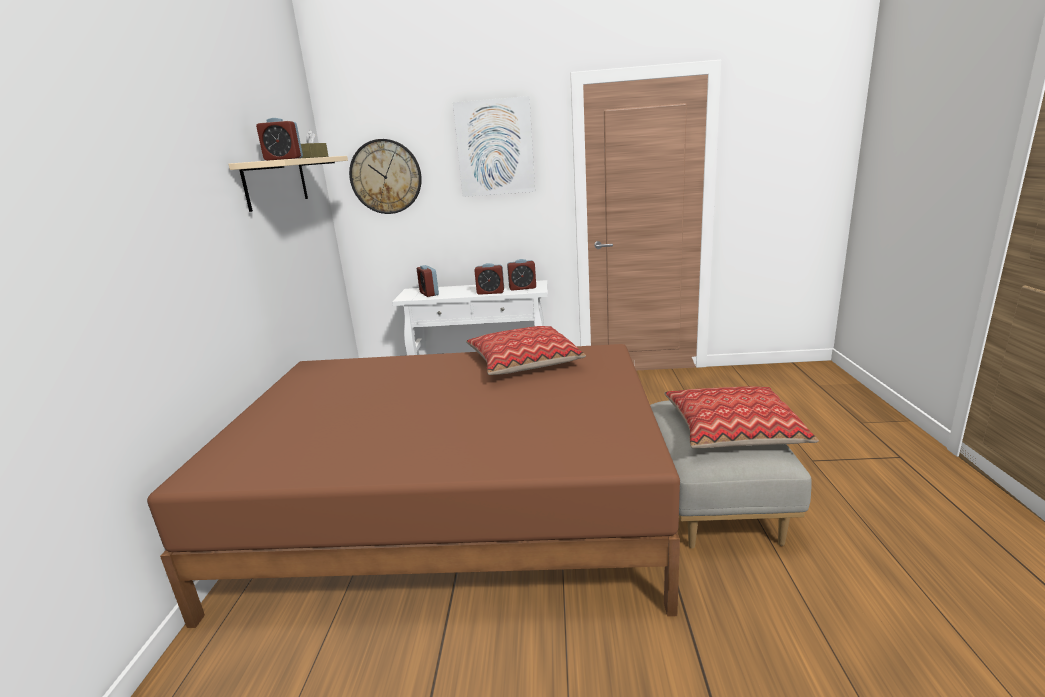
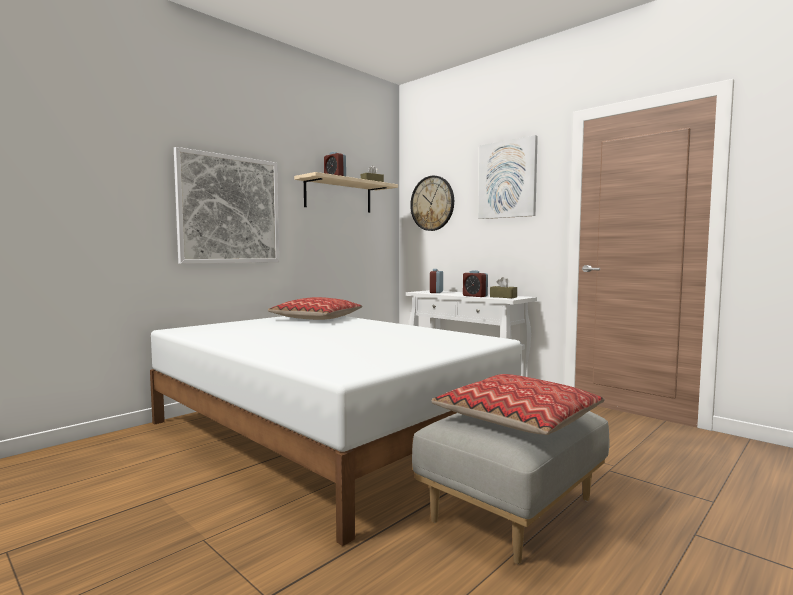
camera: 40 degrees right, 15 degrees down
(173, 246) = (229, 209): none -> picture
(453, 512) = (326, 433): brown bed -> white bed
(522, 288) = (503, 297): alarm clock -> brown tissue box
(523, 362) = (420, 332): pillow -> pillow (316, 318)

